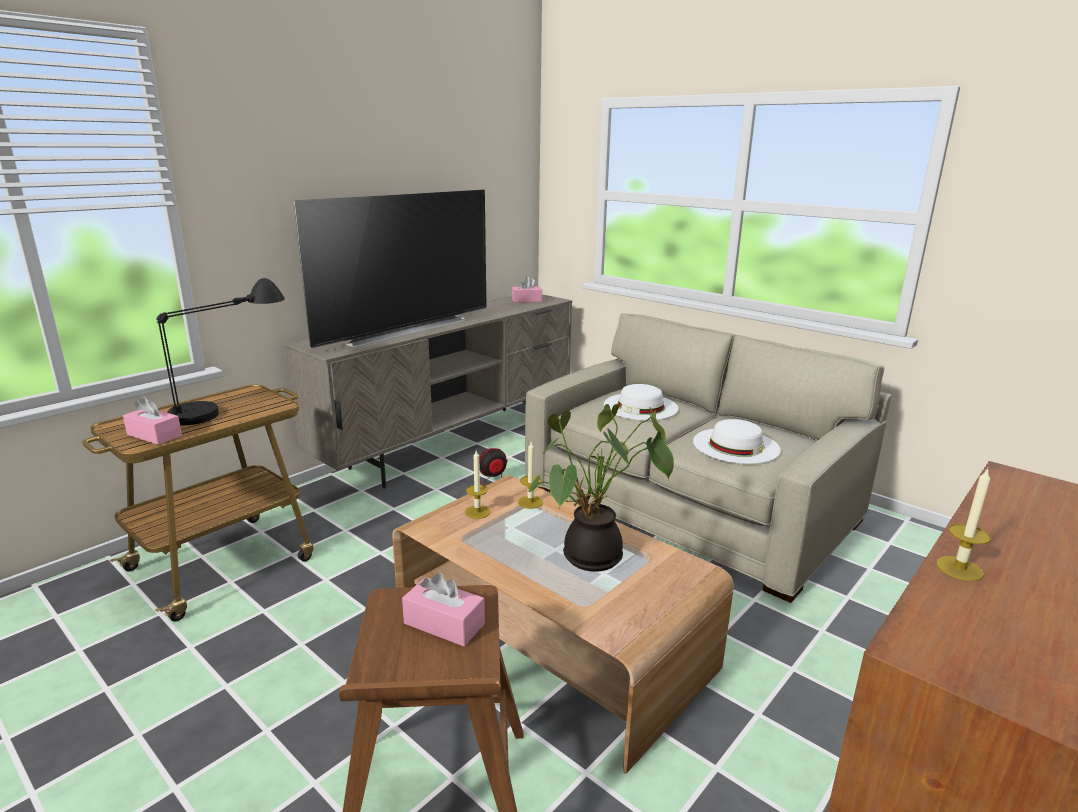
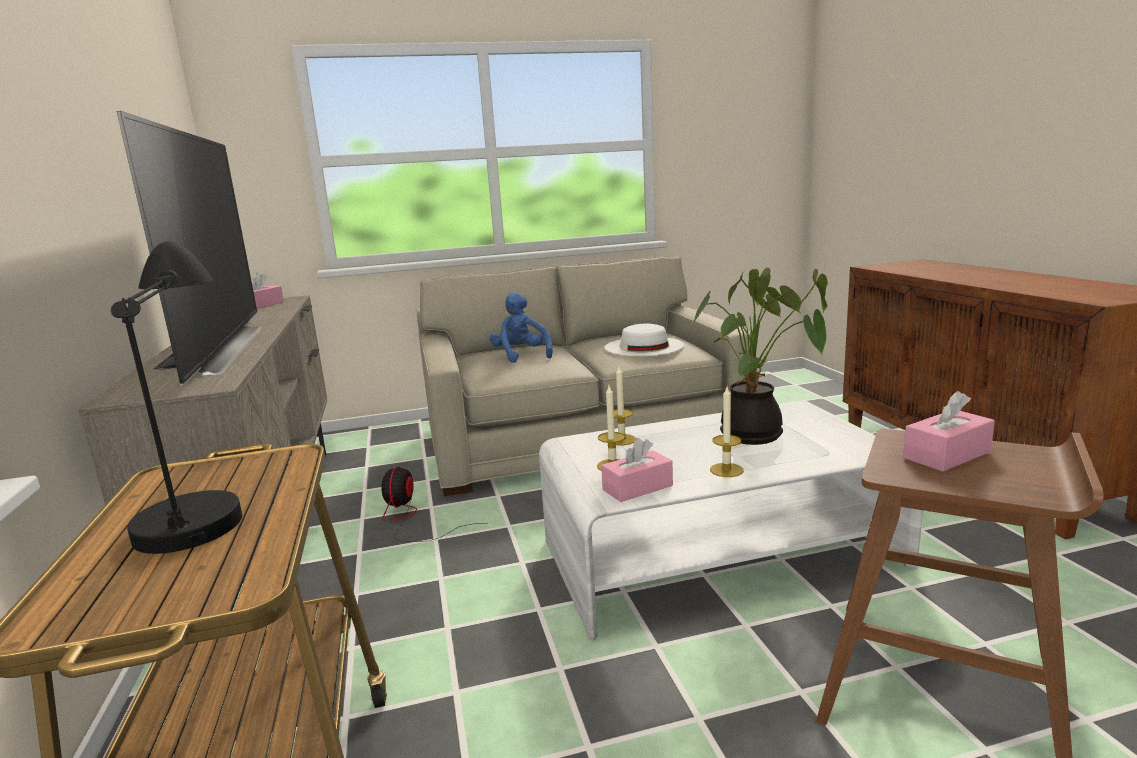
camera: 55 degrees left, 5 degrees down
(154, 435) = (223, 565): pink tissue box -> pink tissue box (637, 488)
(551, 638) = (719, 554): brown coffee table -> white coffee table
(640, 406) = (521, 356): white hat -> blue plush toy
(959, 568) = (998, 284): candle -> candle (726, 470)

